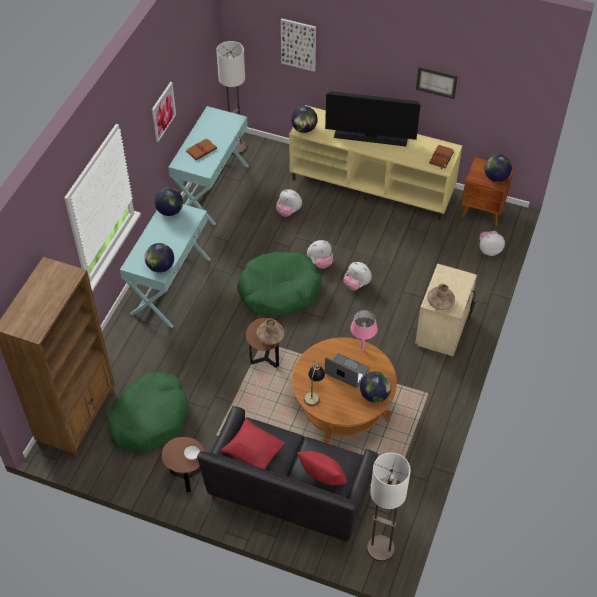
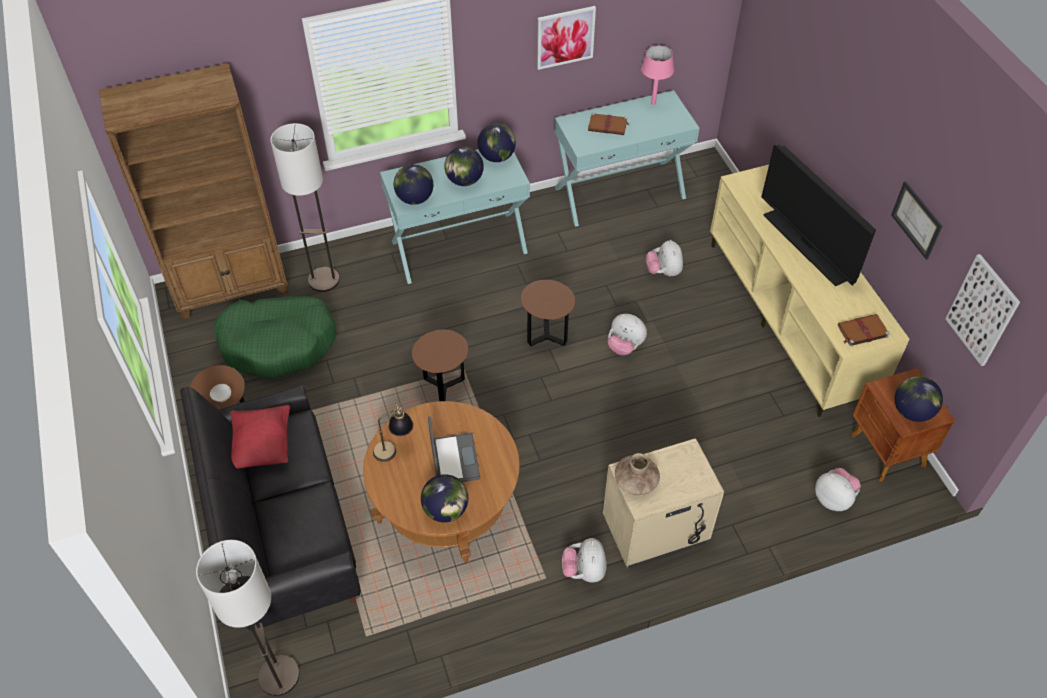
camera: 50 degrees right, 0 degrees up
(236, 147) = (698, 172): floor lamp -> floor lamp (324, 280)
(270, 337) = (439, 359): brown vase -> none
(279, 290) = (547, 336): green dog bed -> brown side table
(298, 44) = (801, 68): picture -> picture (982, 310)
(304, 129) = (743, 183): globe -> globe (464, 181)
(322, 477) = (280, 534): red pillow -> none
(356, 284) = (630, 400): plush toy -> plush toy (584, 571)
(362, 349) = (503, 453): pink table lamp -> pink table lamp (653, 103)

